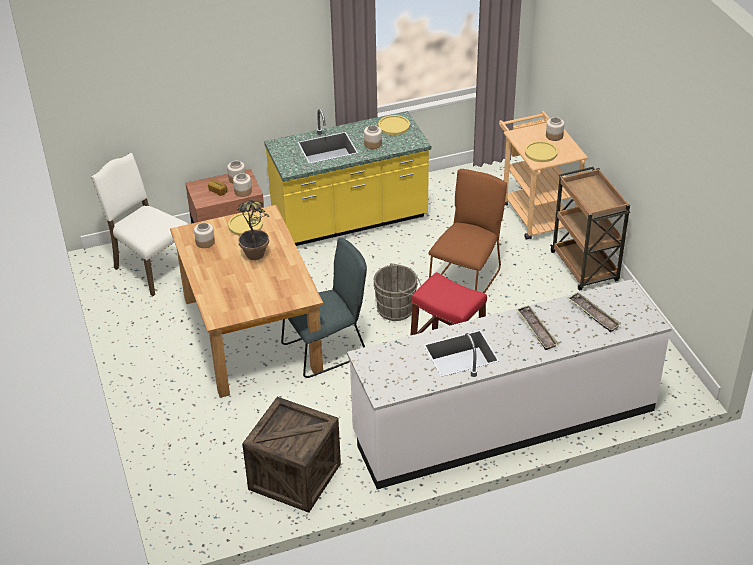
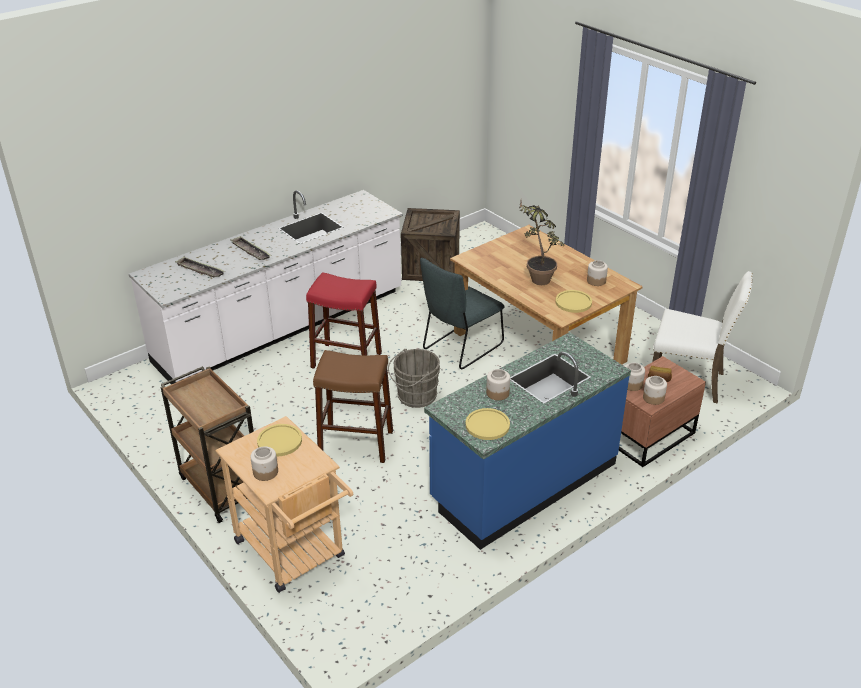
camera: 160 degrees right, 5 degrees down
(350, 221) = (523, 482): yellow counter -> blue counter
(466, 278) = (356, 443): brown chair -> brown stool

